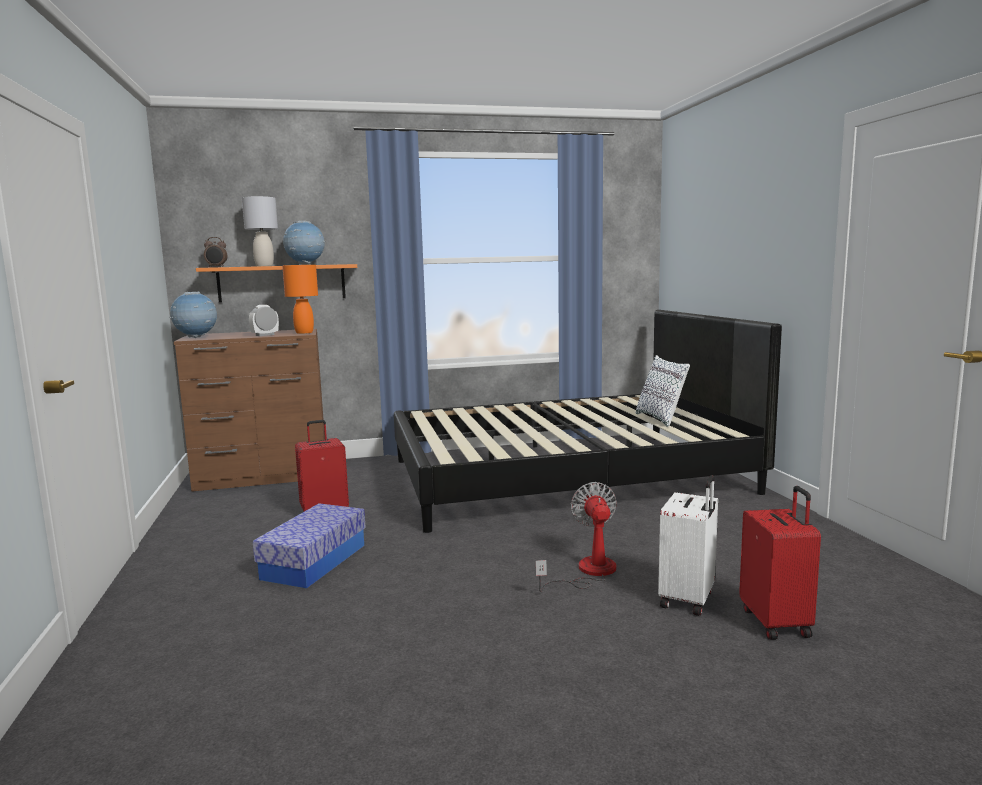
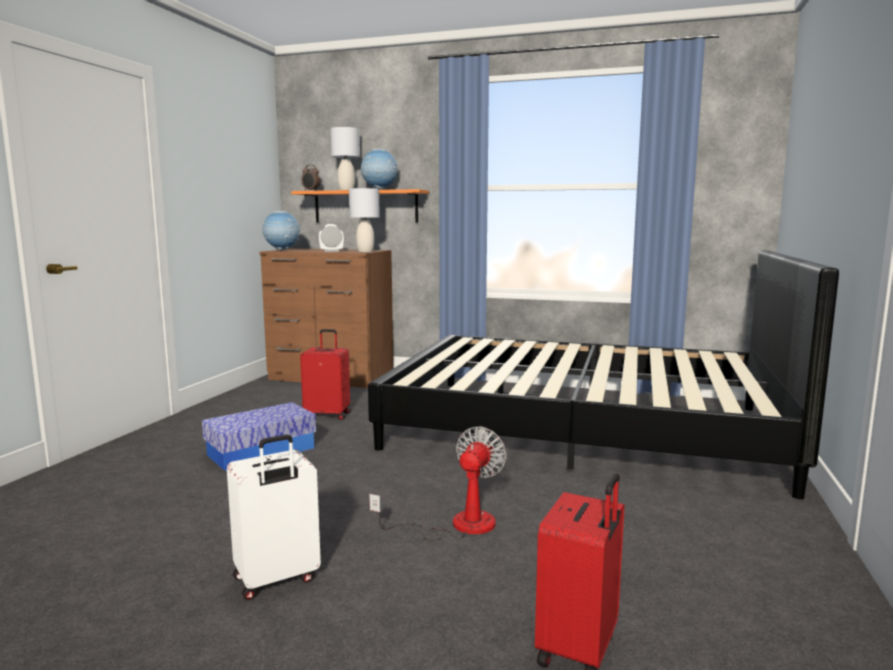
camera: 30 degrees right, 0 degrees up
(304, 332) = (365, 251): orange table lamp -> grey table lamp
(660, 419) = (699, 380): white pillow -> none
(688, 599) = (516, 586): white suitcase -> white suitcase (276, 579)

